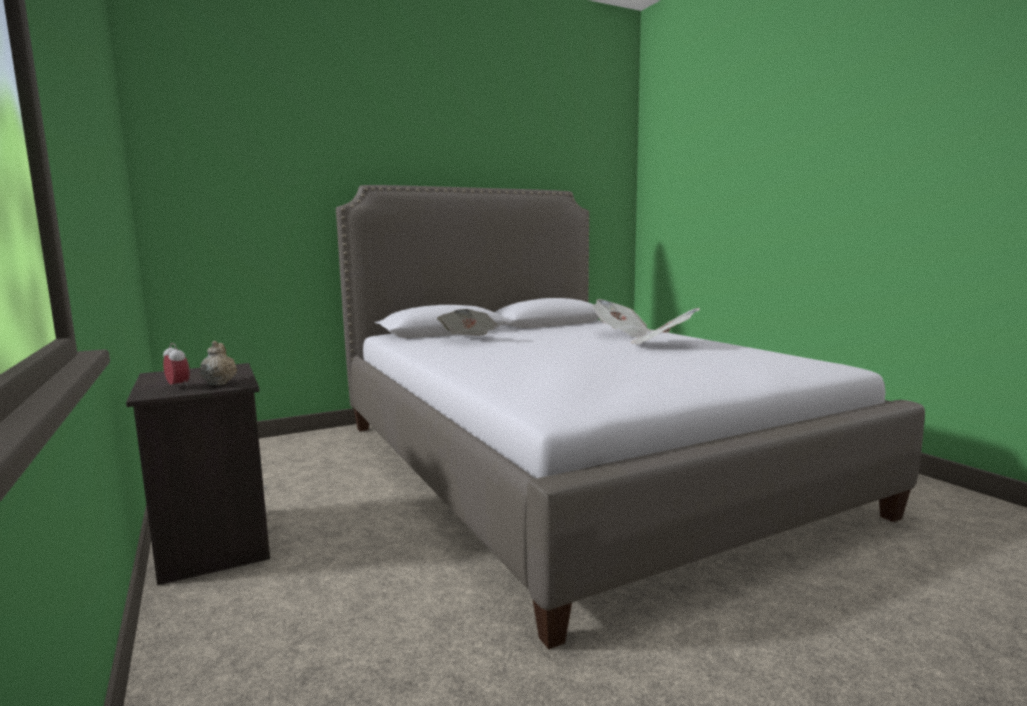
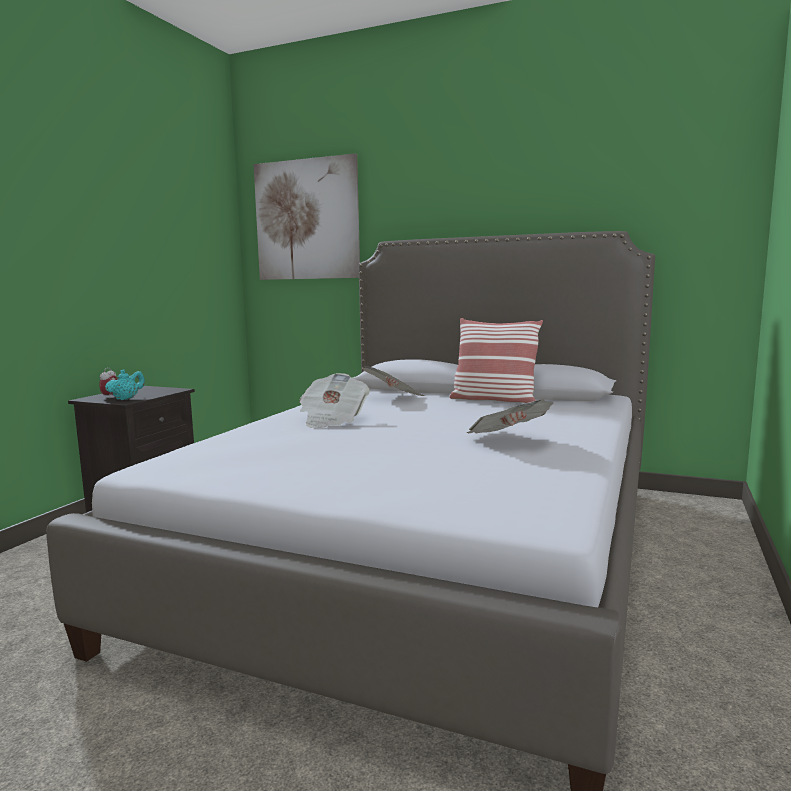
camera: 50 degrees right, 0 degrees up
(220, 383) = (126, 399): beige teapot -> turquoise teapot
(246, 151) = (307, 220): none -> picture
(537, 330) = (494, 399): none -> pillow
(621, 334) = (538, 420): newspaper -> newspaper (332, 420)

